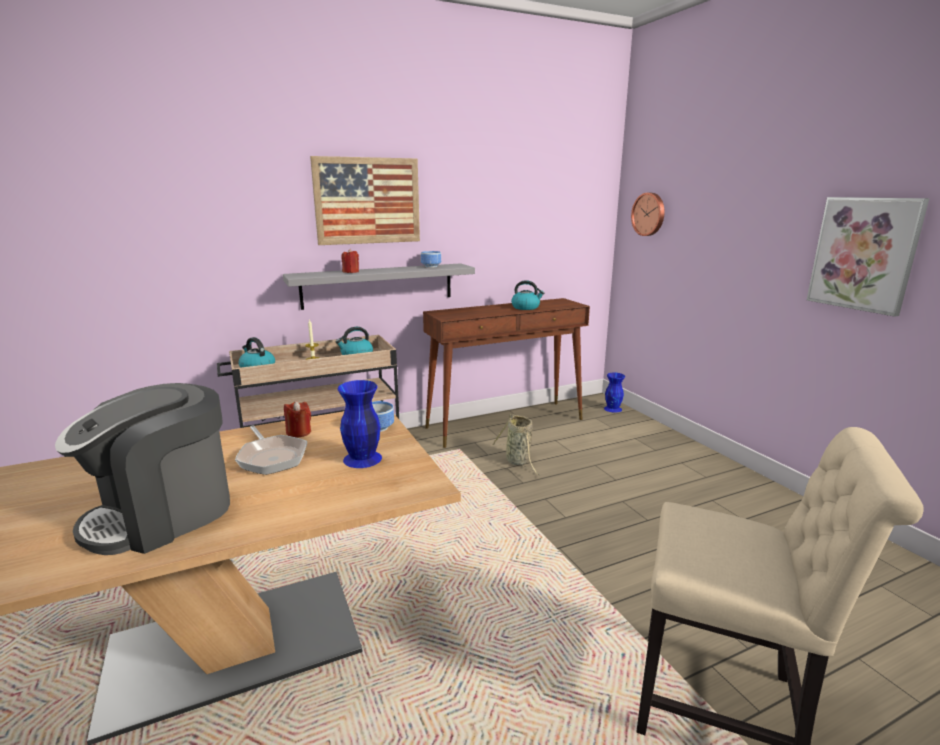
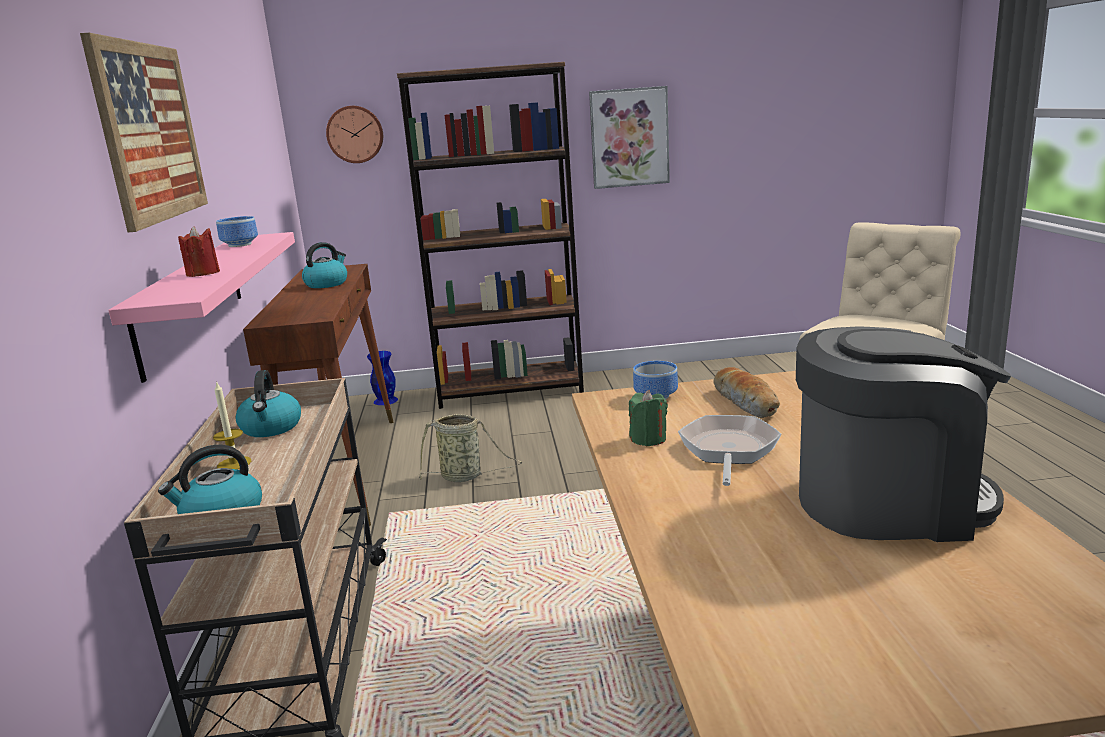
camera: 70 degrees left, 0 degrees up
(163, 514) = (889, 502): coffee machine -> coffee machine turned 60 degrees counterclockwise
(272, 457) = (728, 450): frying pan -> frying pan turned 60 degrees counterclockwise
(299, 432) = (648, 439): red candle -> green candle
(362, 459) = (747, 403): blue vase -> bread
(378, 285) = (191, 299): grey shelf -> pink shelf
(676, 447) = (510, 391): none -> brown bookcase

